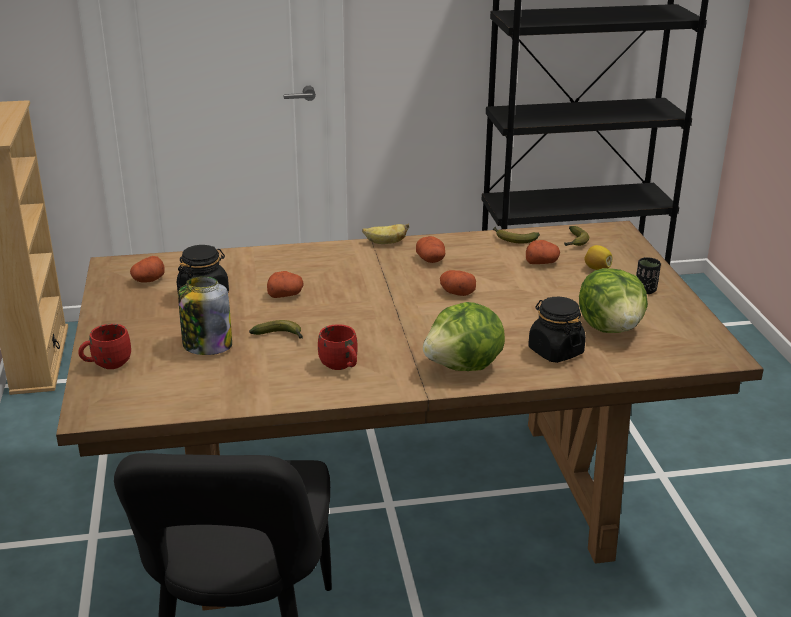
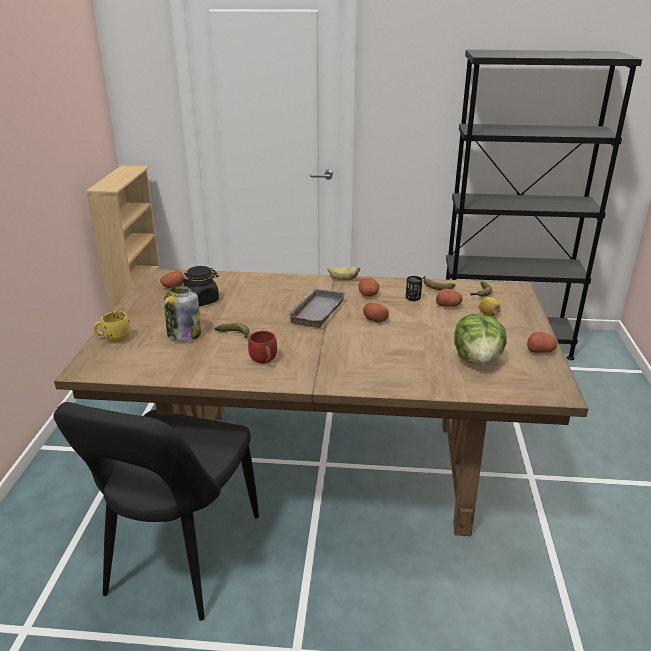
camera: 15 degrees right, 0 degrees up
(107, 364) = (113, 338): red mug -> yellow mug
(285, 294) = (255, 307): potato -> potato (540, 350)
(372, 291) = (315, 311): none -> grey tray
(464, 367) = (351, 374): lettuce -> none
(555, 351) = (425, 371): black jar -> none
(645, 290) = (518, 335): black cup -> black cup (413, 298)

